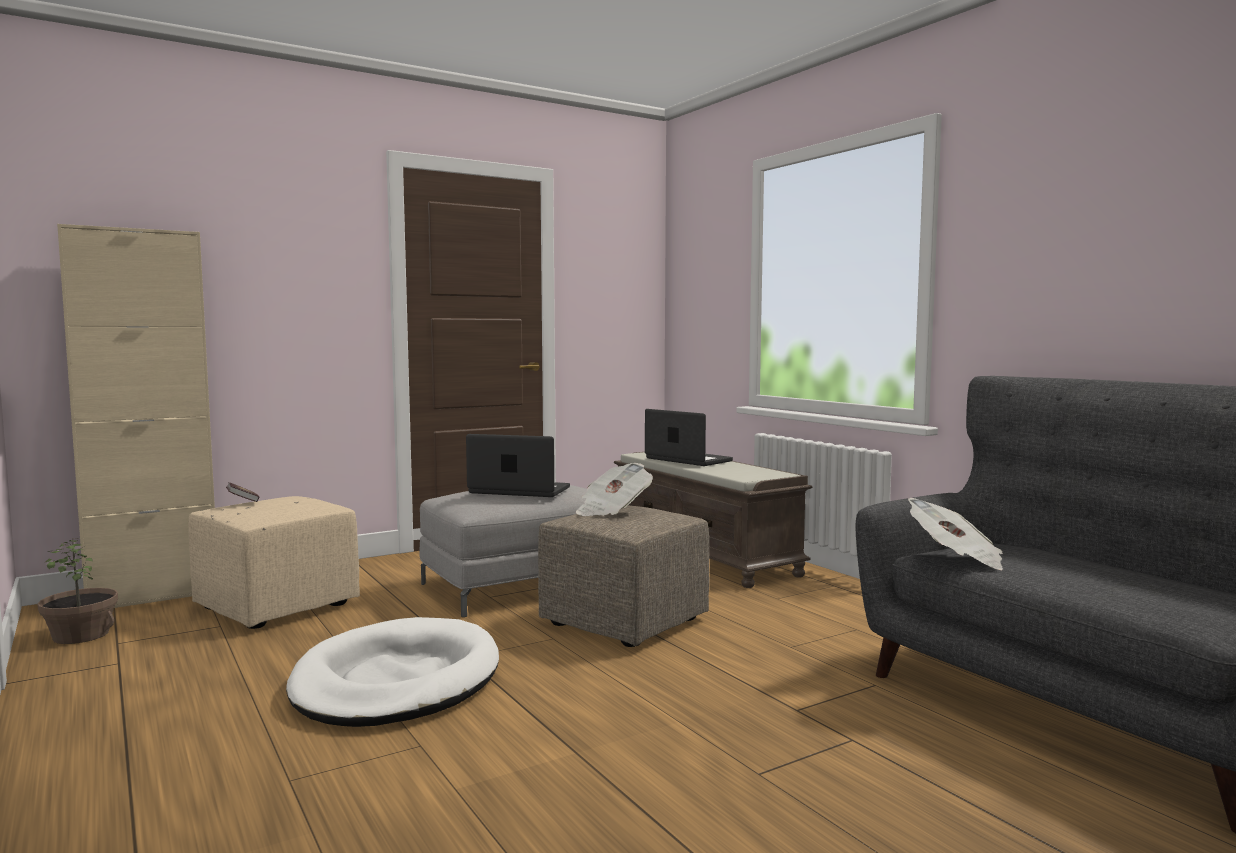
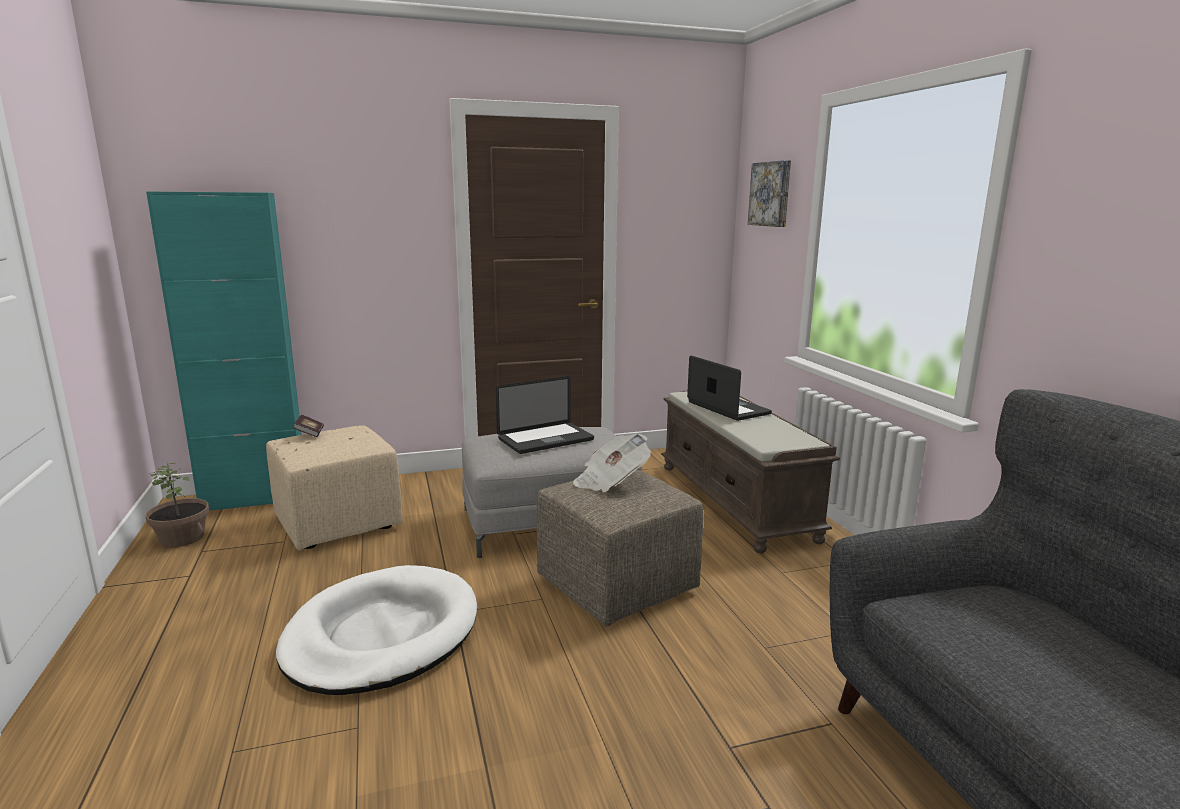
camera: 15 degrees right, 10 degrees up
(153, 596) = (255, 498): beige cabinet -> turquoise cabinet
(519, 490) = (545, 439): laptop -> laptop turned 120 degrees clockwise
(705, 255) = (771, 194): none -> picture
(956, 559) = (934, 622): newspaper -> none

